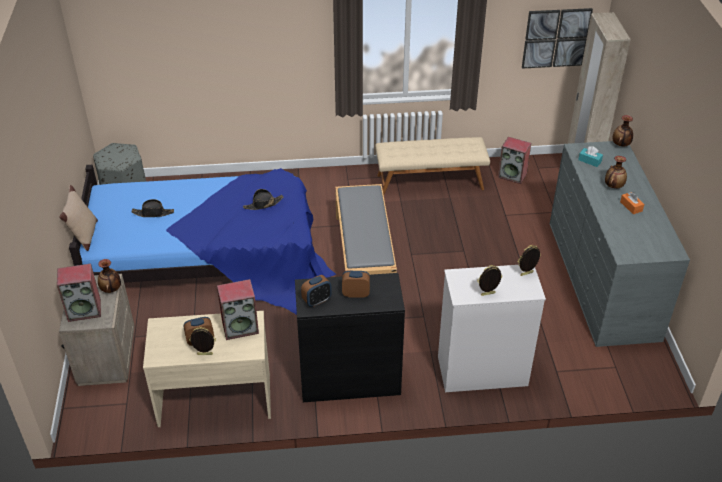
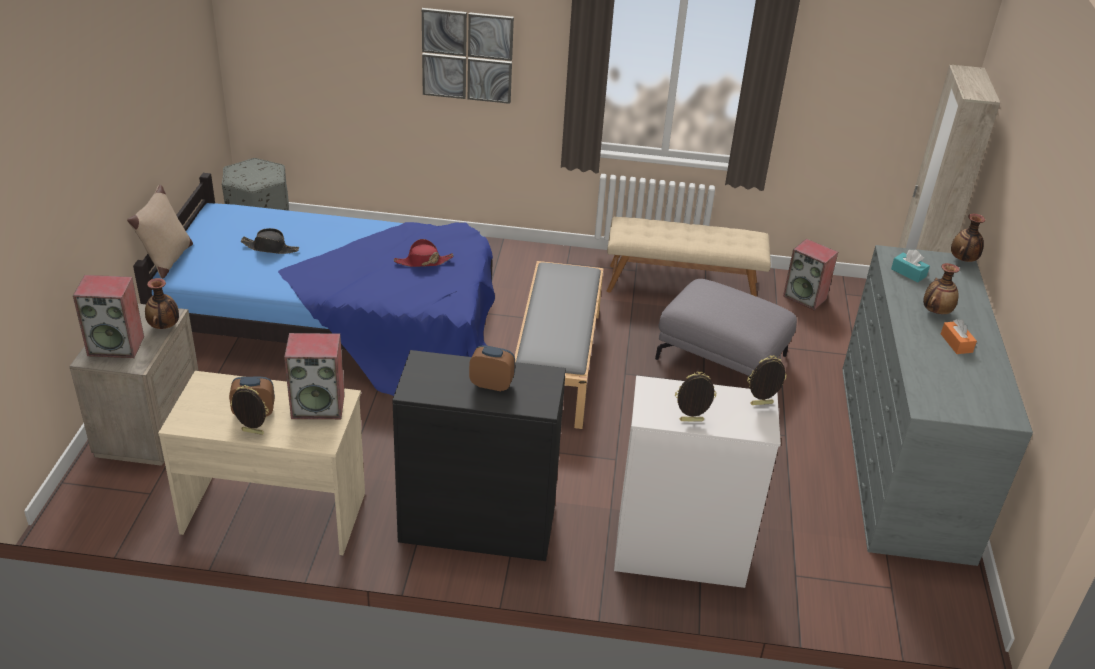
camera: 10 degrees right, 5 degrees down
(263, 204) = (423, 262): black hat -> red hat
(317, 301) = (430, 383): alarm clock -> none
(471, 230) = (722, 357): none -> grey ottoman
(556, 38) = (895, 100): picture -> picture (467, 55)

